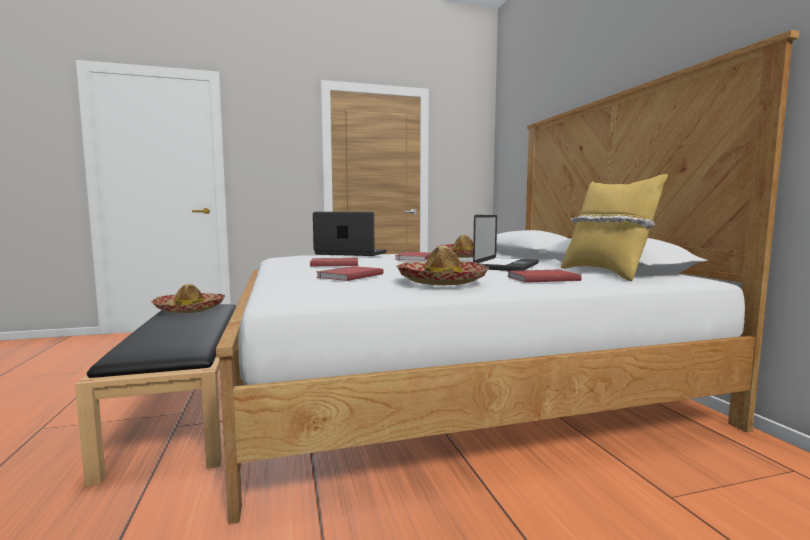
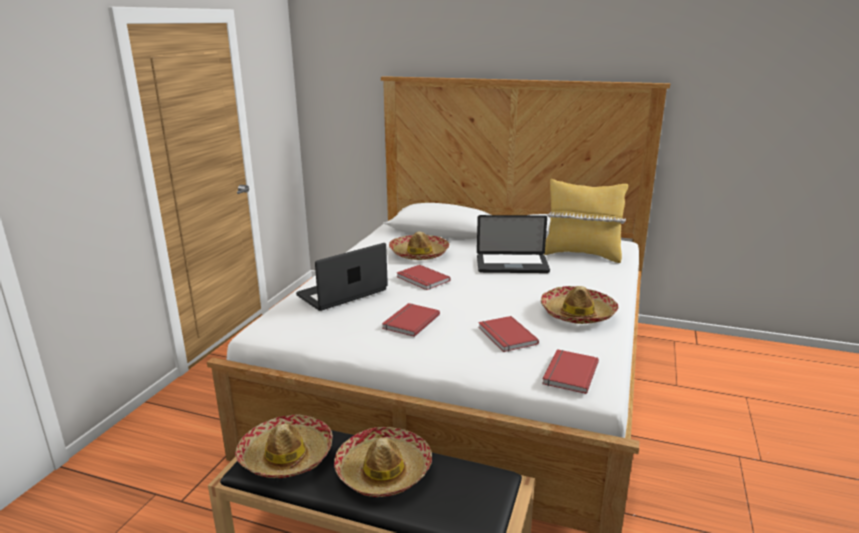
camera: 55 degrees left, 15 degrees up
(183, 326) = (383, 471): none -> hat
(507, 266) = (512, 265): laptop -> laptop turned 120 degrees clockwise
(541, 278) = (587, 280): red book -> red book (568, 373)

